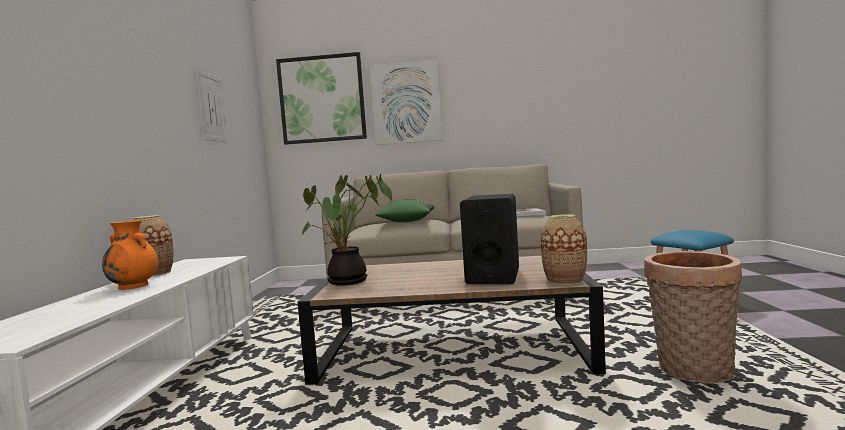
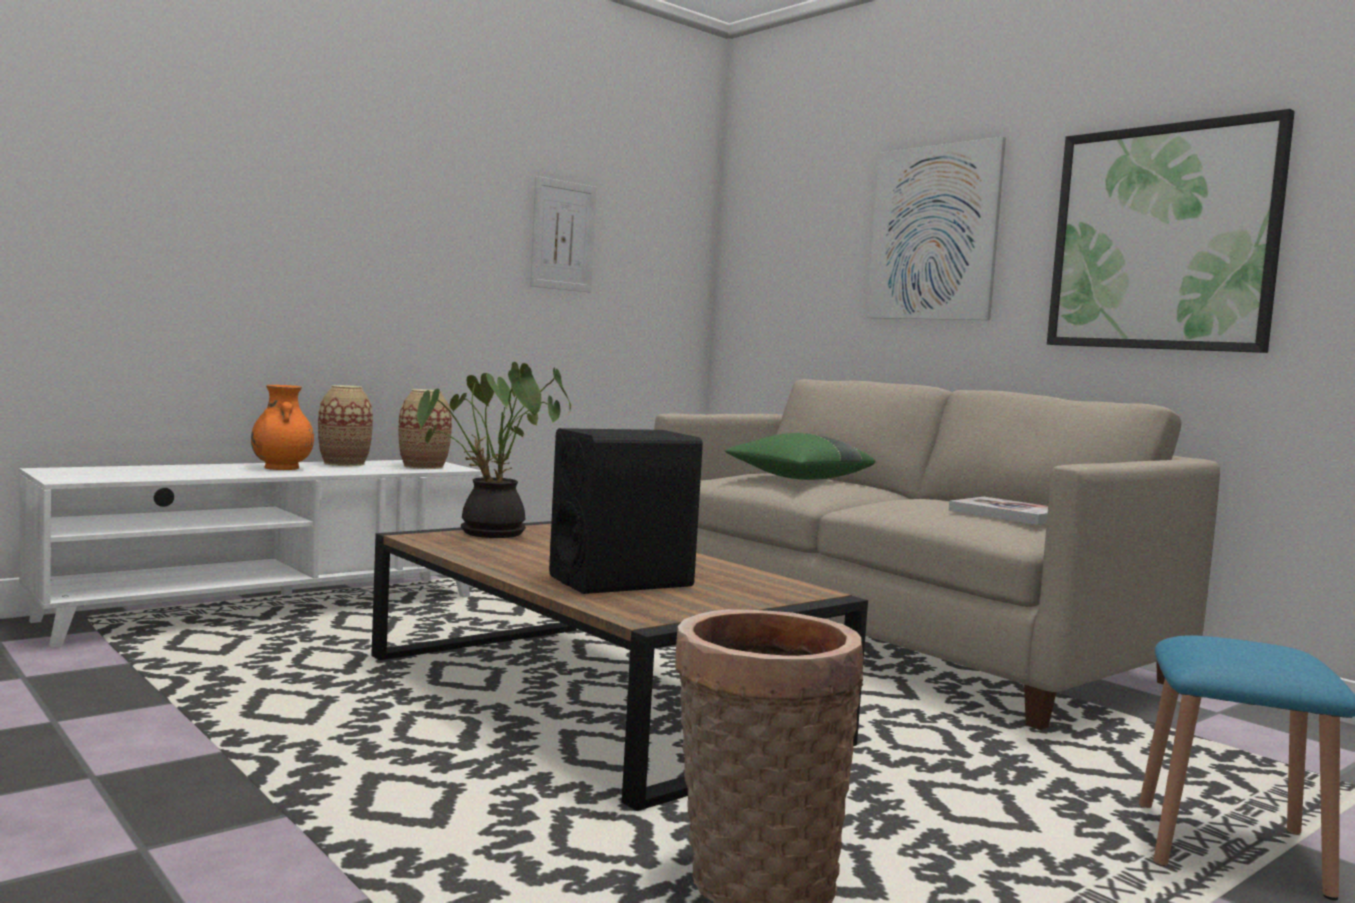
camera: 45 degrees right, 0 degrees up
(322, 99) = (798, 220): picture -> picture (1162, 238)
(564, 281) = (646, 615): vase -> vase (423, 466)

